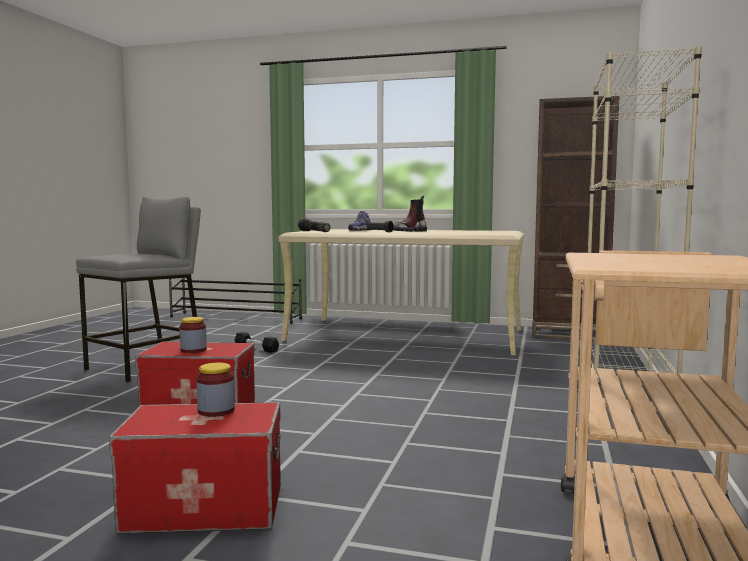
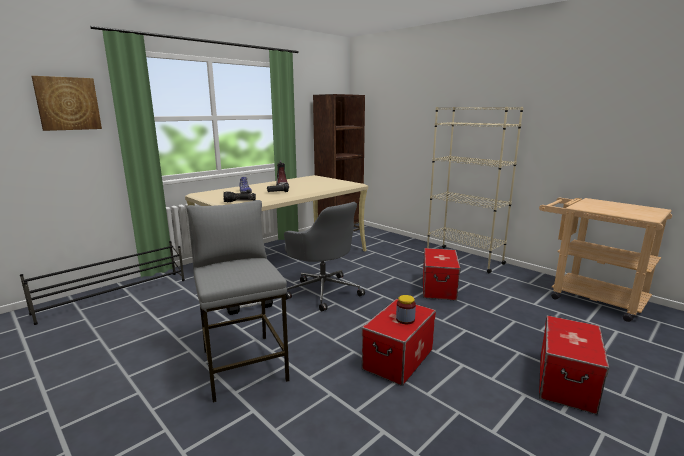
camera: 60 degrees left, 10 degrees up
(216, 411) = (562, 332): jar -> none
(244, 134) = (68, 103): none -> picture
(338, 360) = (323, 291): none -> grey office chair
(447, 404) = (438, 288): none -> storage box

